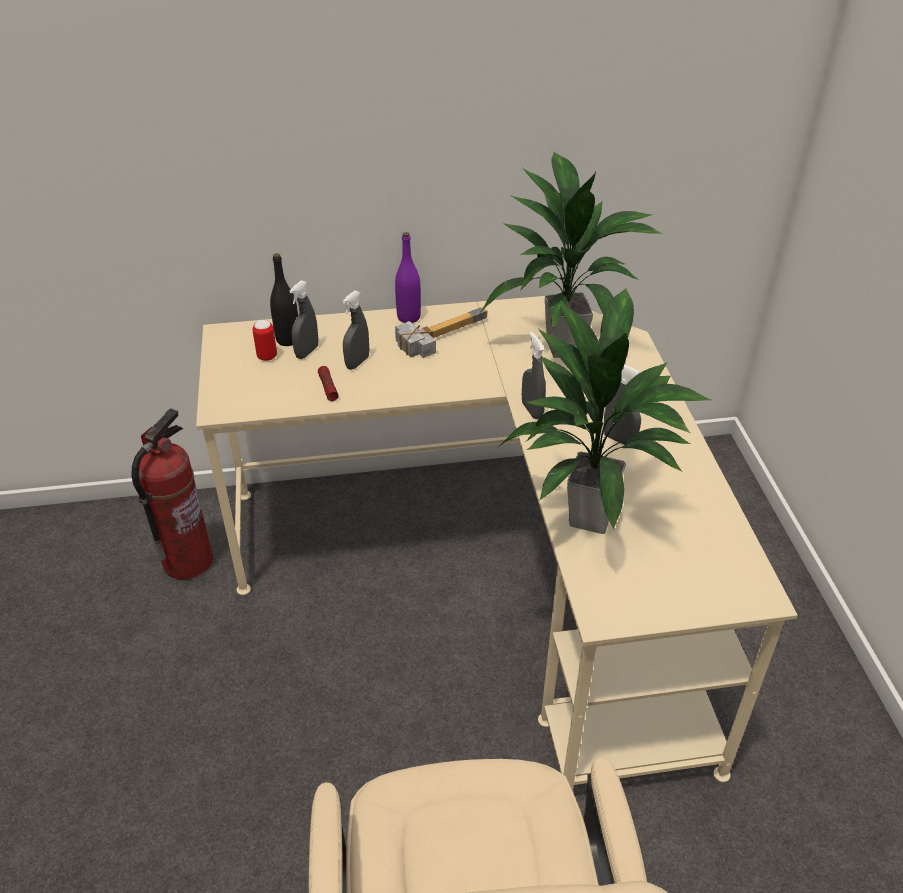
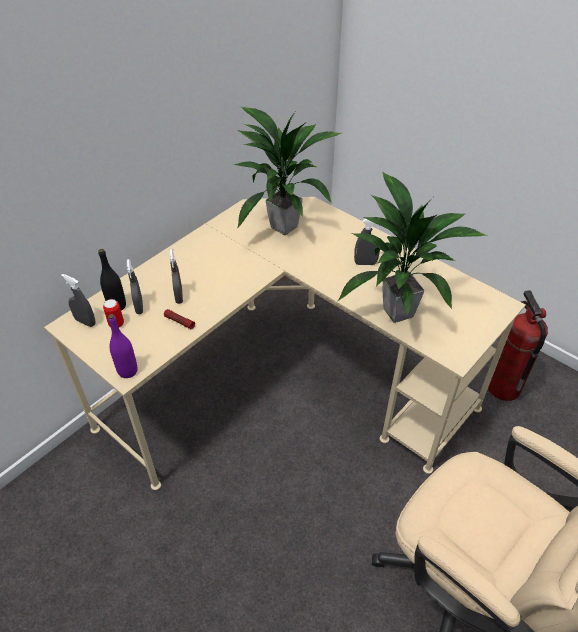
camera: 40 degrees left, 5 degrees up
(188, 561) = (101, 493): fire extinguisher -> fire extinguisher (503, 388)
(408, 317) = (177, 252): purple bottle -> purple bottle (127, 371)
(438, 334) = (206, 254): hammer -> none
(532, 410) = (307, 271): grey spray bottle -> grey spray bottle (85, 322)

